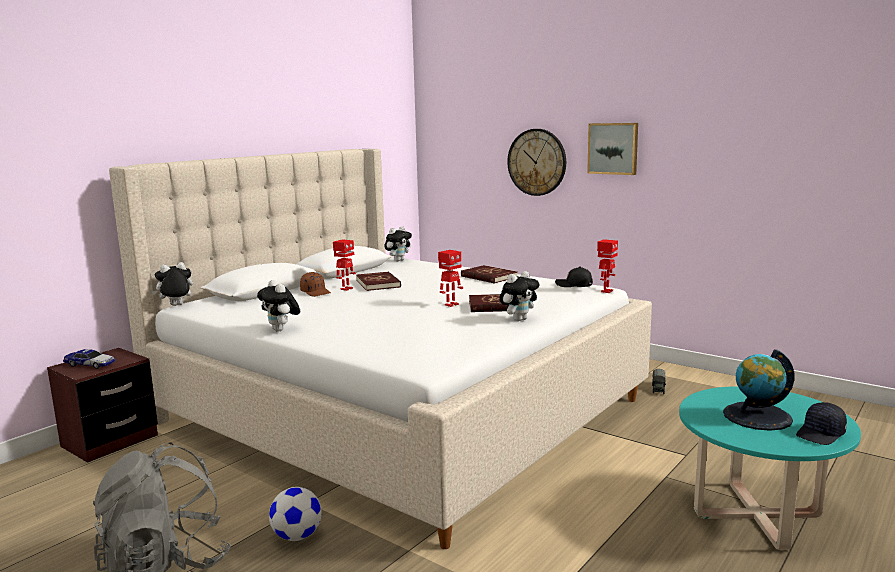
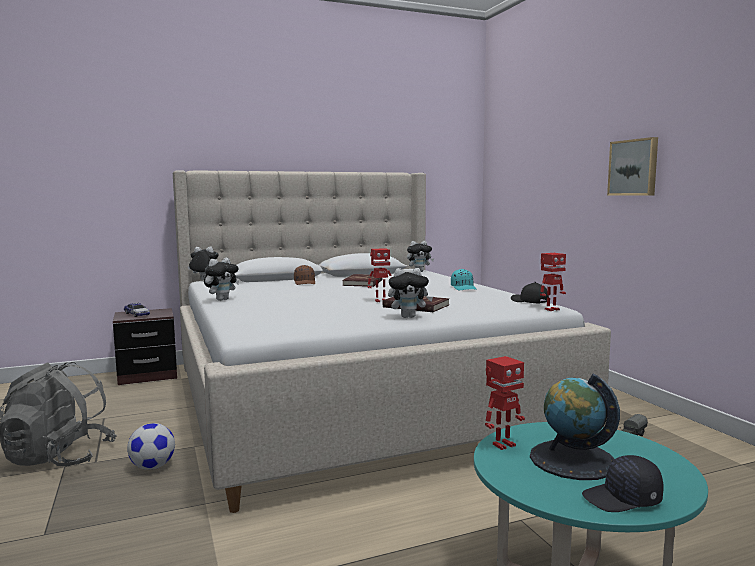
camera: 30 degrees right, 5 degrees down
(281, 330) = (222, 299): plush toy -> plush toy turned 135 degrees counterclockwise
(346, 289) = (331, 283): toy robot -> toy robot (502, 445)
(488, 277) = (464, 288): red book -> turquoise cap
(537, 162) = (568, 186): wall clock -> none

